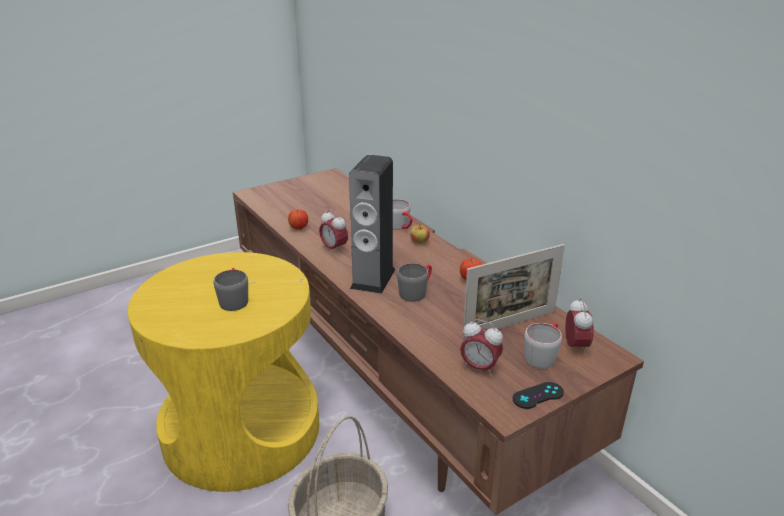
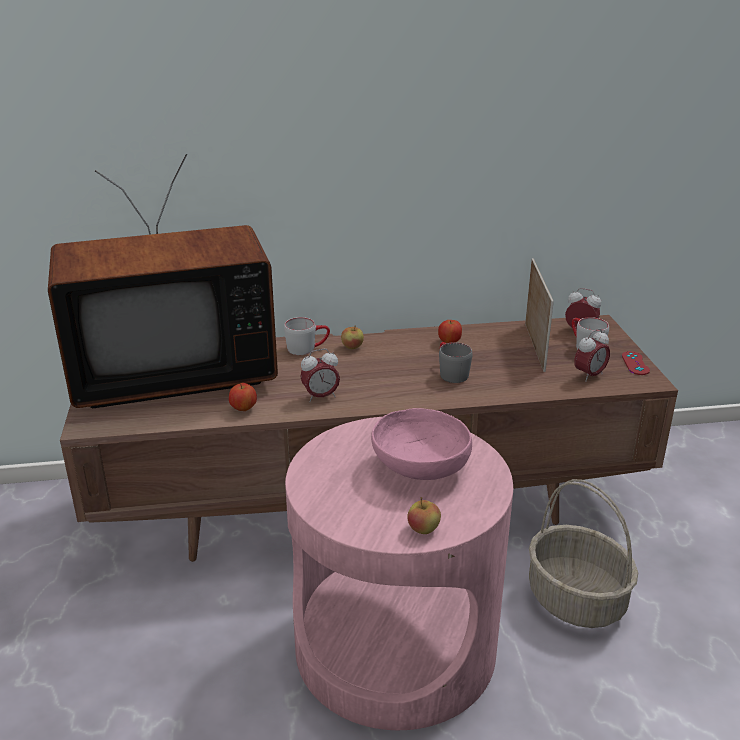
camera: 65 degrees left, 0 degrees up
(156, 317) = (423, 529): none -> apple
(234, 299) = (419, 468): grey mug -> pink bowl
(241, 429) = (394, 645): yellow side table -> pink side table
(326, 196) = (171, 373): none -> television
(373, 278) = (407, 388): speaker -> none
(538, 395) = (635, 363): black game controller -> red game controller

